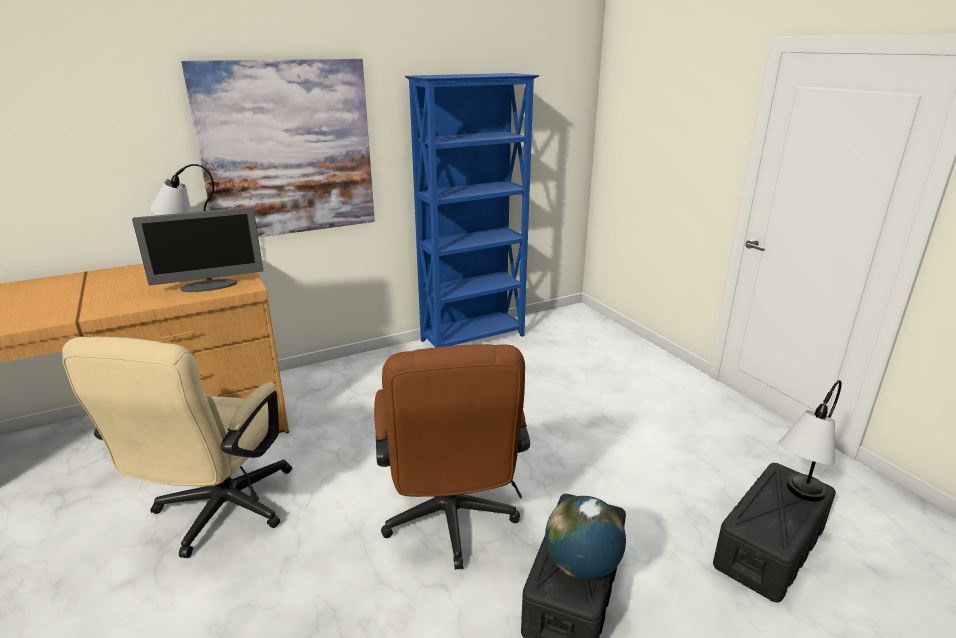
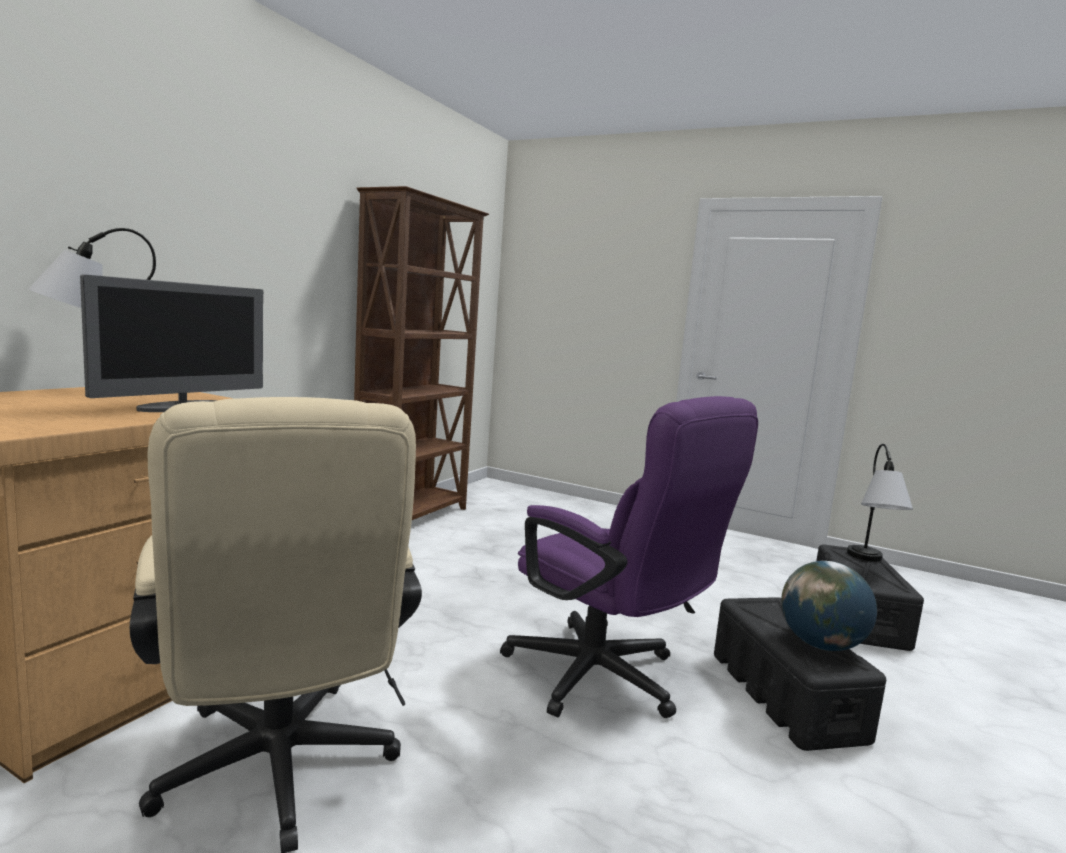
camera: 35 degrees left, 15 degrees down
(288, 150) = (224, 247): picture -> none
(450, 524) = (606, 681): brown office chair -> purple office chair
(474, 338) = (413, 517): blue bookcase -> brown bookcase

